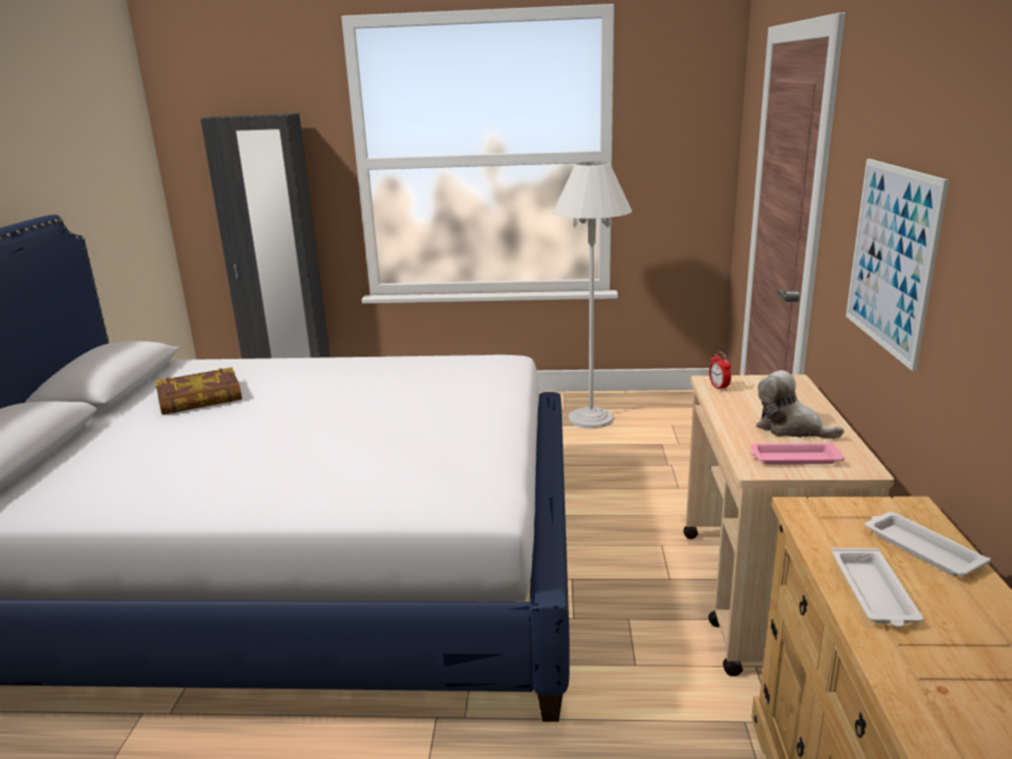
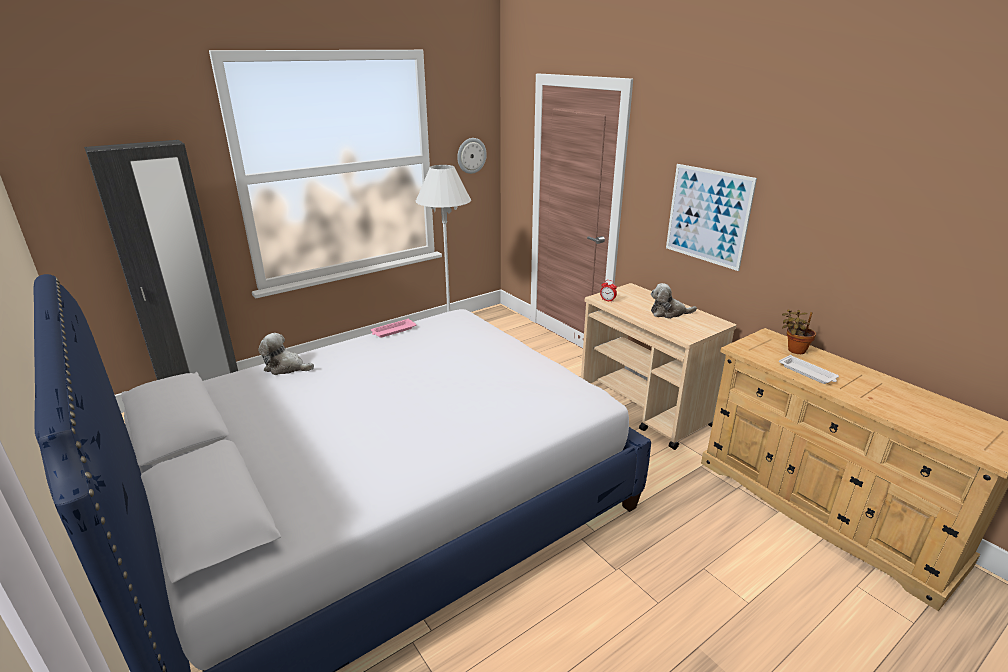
camera: 40 degrees left, 5 degrees up
(200, 398) = (285, 406): book -> none
(259, 366) = (286, 367): none -> plush toy
(683, 157) = (471, 155): none -> wall clock
(793, 458) = (692, 327): pink tray -> pink tray (393, 331)
(920, 549) = (794, 350): white tray -> potted plant

